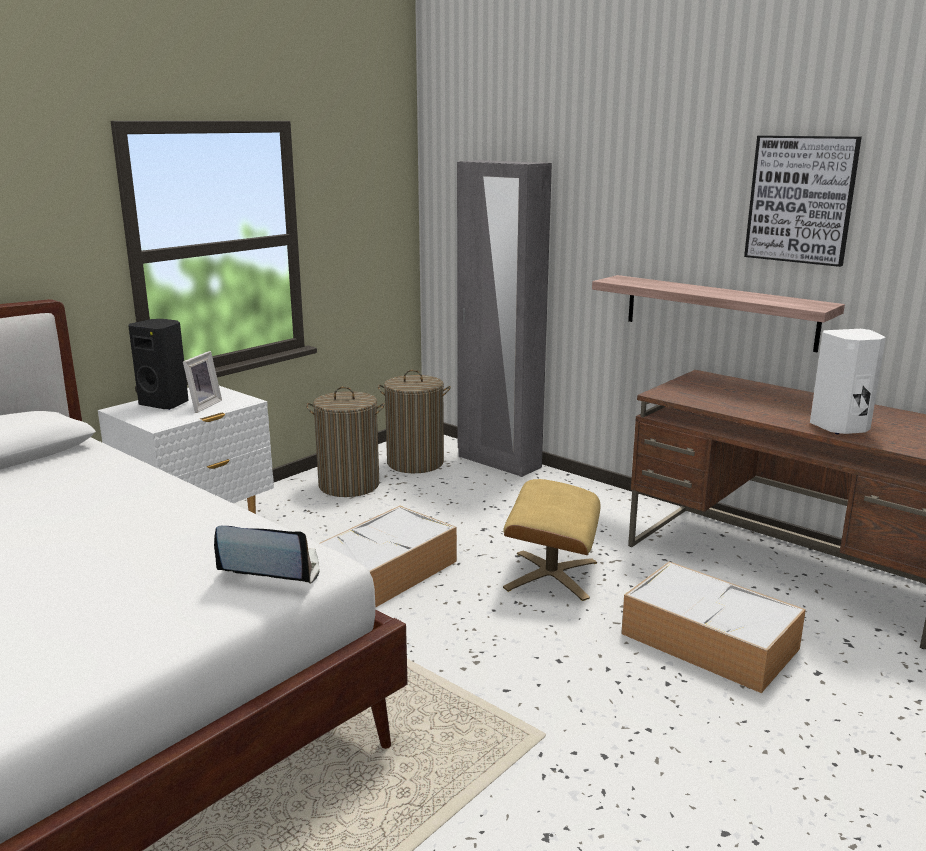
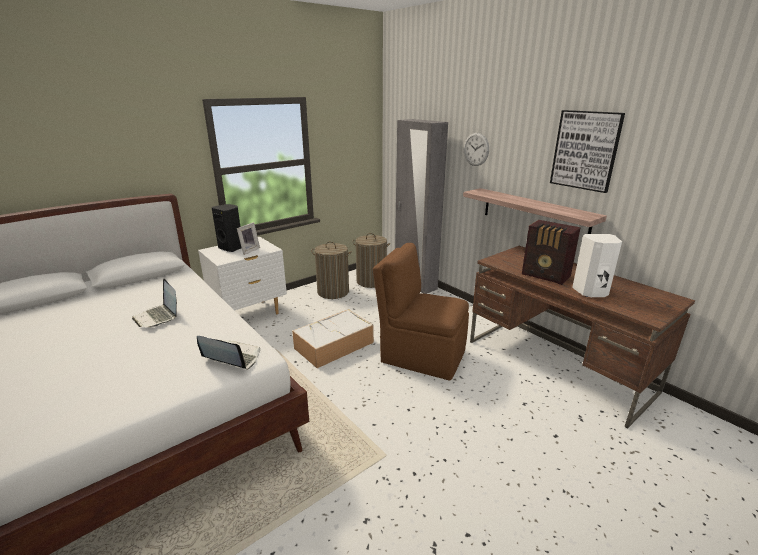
camera: 10 degrees right, 5 degrees up
(86, 520) = (158, 317): none -> laptop
(550, 575) = (421, 355): beige ottoman -> brown chair
(606, 208) = (476, 149): none -> wall clock
(711, 642) = (498, 408): storage box -> none
(761, 410) = (546, 276): none -> radio

